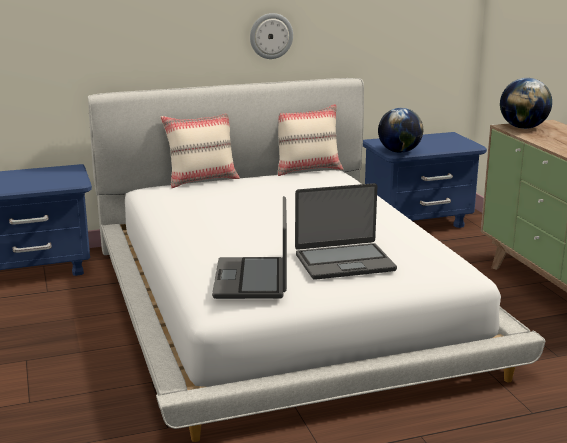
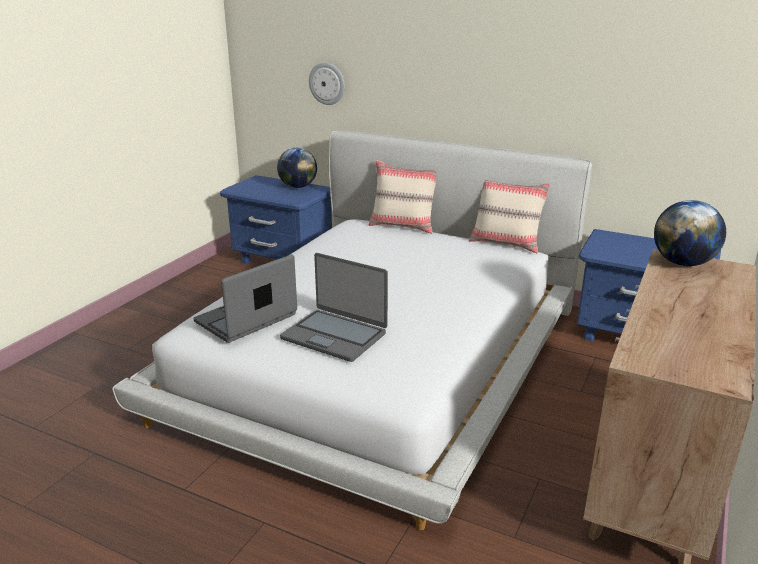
camera: 45 degrees right, 5 degrees up
(271, 36) = (507, 101): wall clock -> wall clock (327, 83)
(399, 152) = (601, 252): globe -> globe (298, 186)

